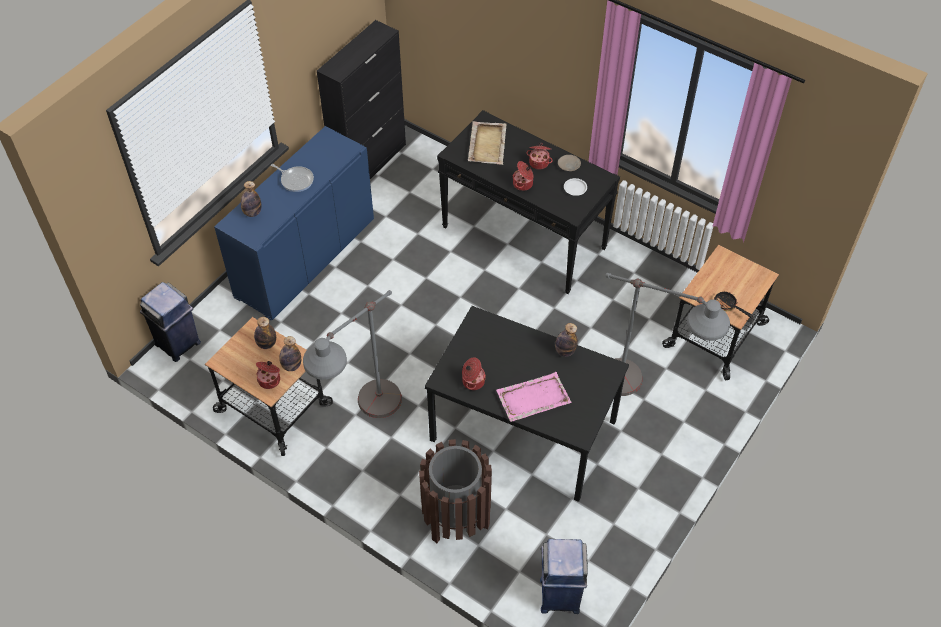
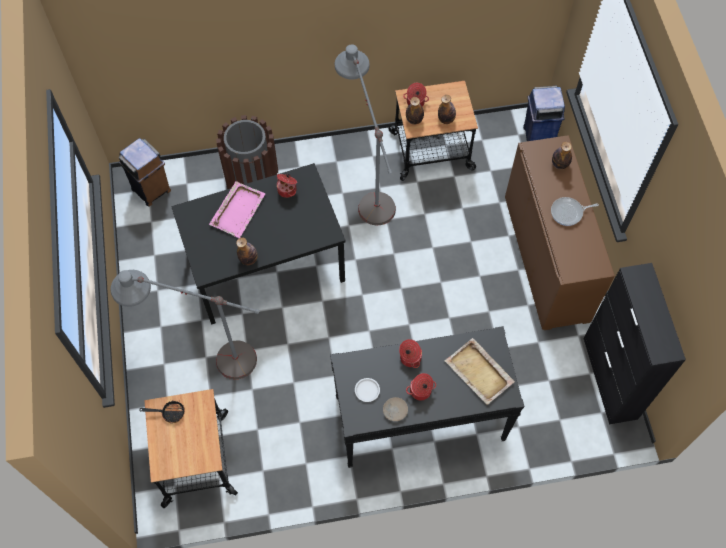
camera: 135 degrees right, 10 degrees up
(305, 258) = (546, 258): blue cabinet -> brown cabinet
(559, 594) = (151, 190): blue trash can -> brown trash can

